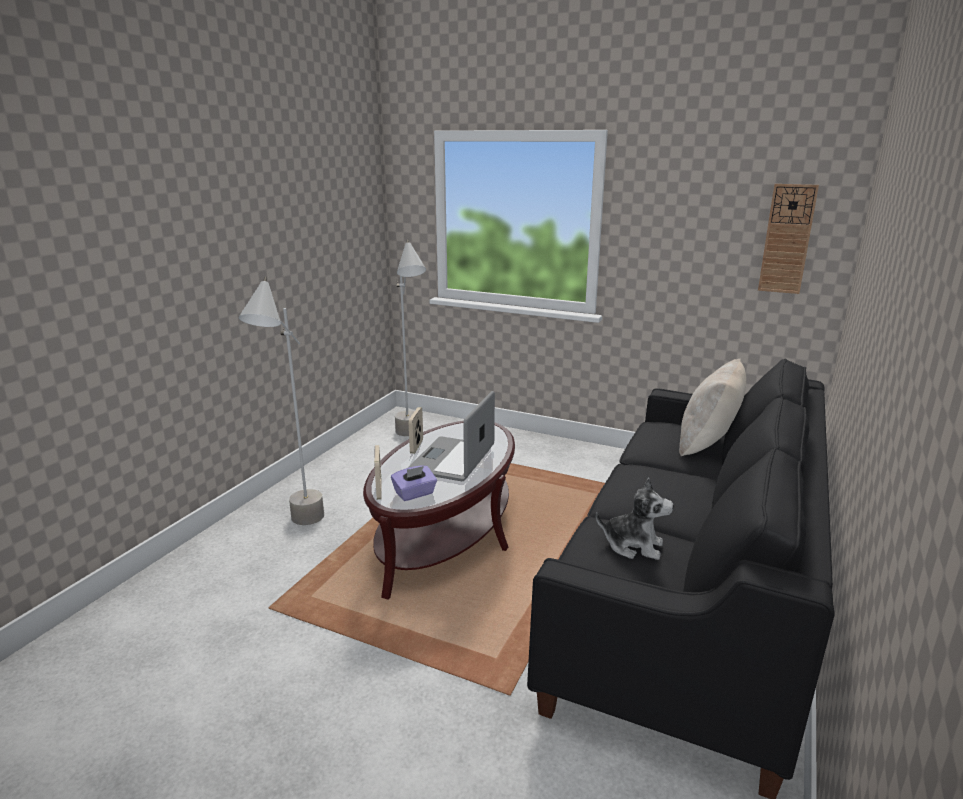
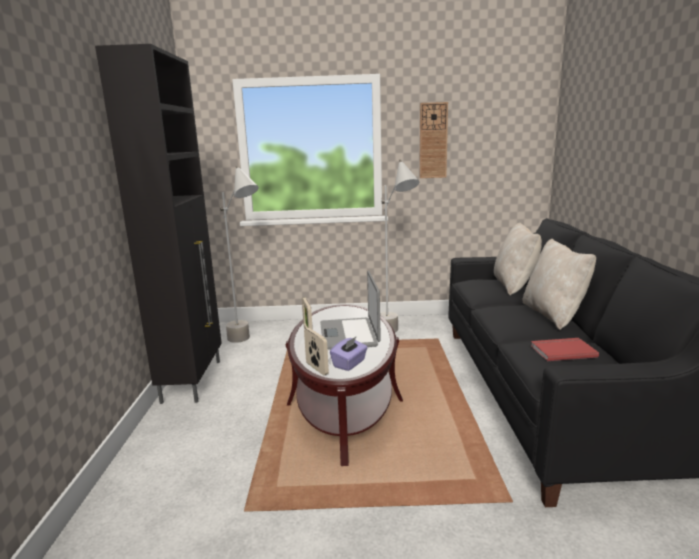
camera: 25 degrees left, 5 degrees down
(299, 531) = (213, 437): grey floor lamp -> grey floor lamp (396, 335)
(329, 467) = (193, 380): none -> black cabinet
(633, 545) = (562, 351): plush toy -> red book
(696, 497) = (553, 315): none -> beige pillow
(787, 239) = (511, 144): wall clock -> wall clock (433, 140)

